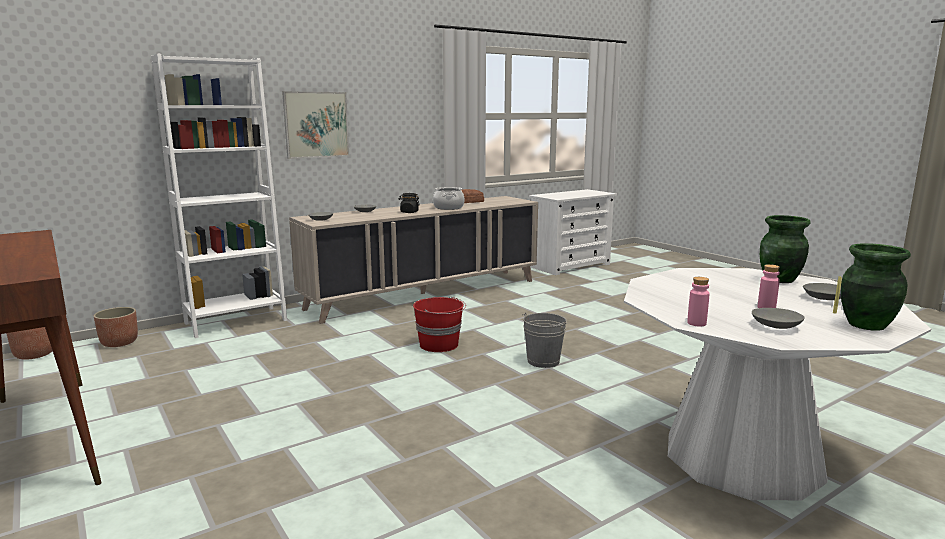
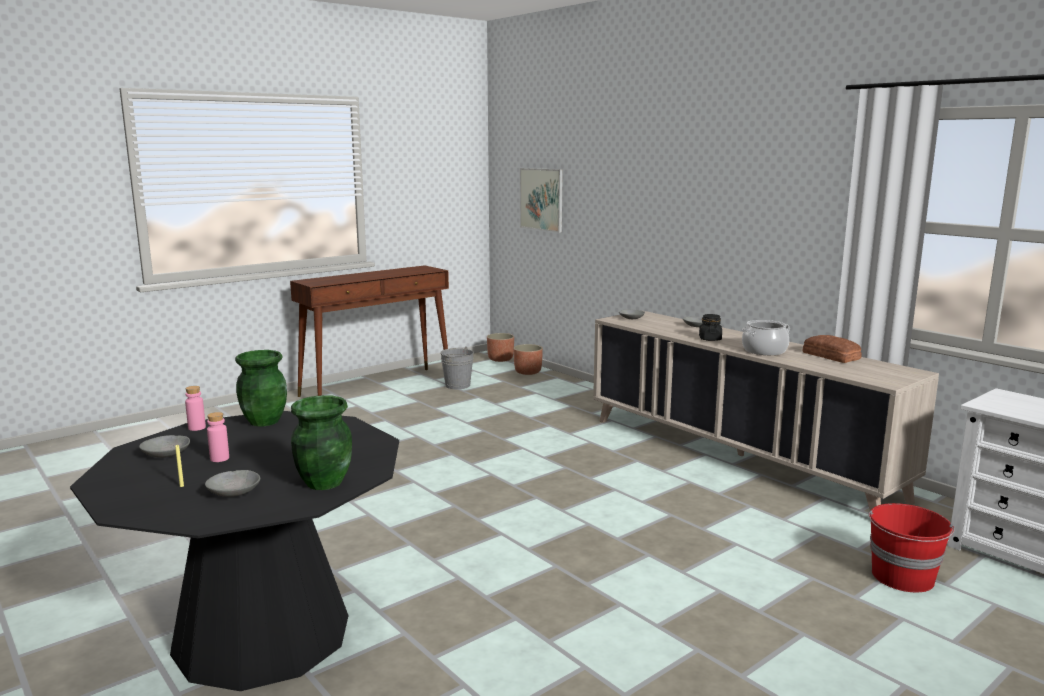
camera: 85 degrees right, 0 degrees up
(236, 321) = (590, 393): white bookcase -> none
(316, 124) = (699, 217): picture -> picture (541, 199)
(440, 345) = (556, 475): red bucket -> red bucket (903, 577)
(543, 361) = (519, 530): grey bucket -> grey bucket (457, 385)
(742, 456) = (262, 634): white dining table -> black dining table
(865, 325) = (135, 492): green vase -> green vase (264, 421)

